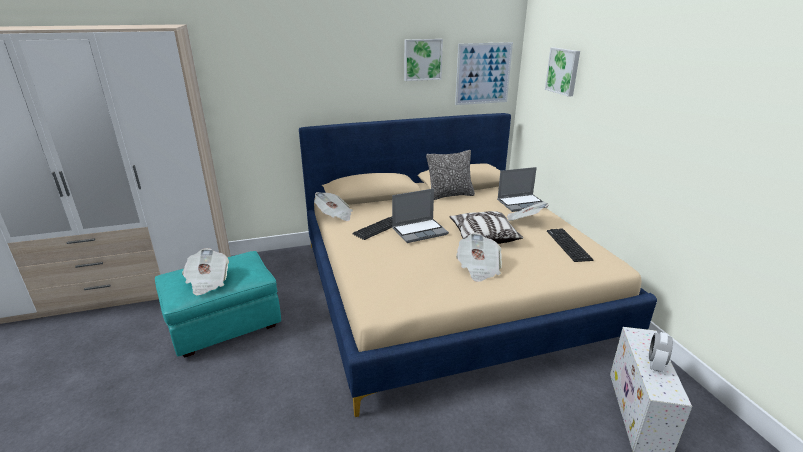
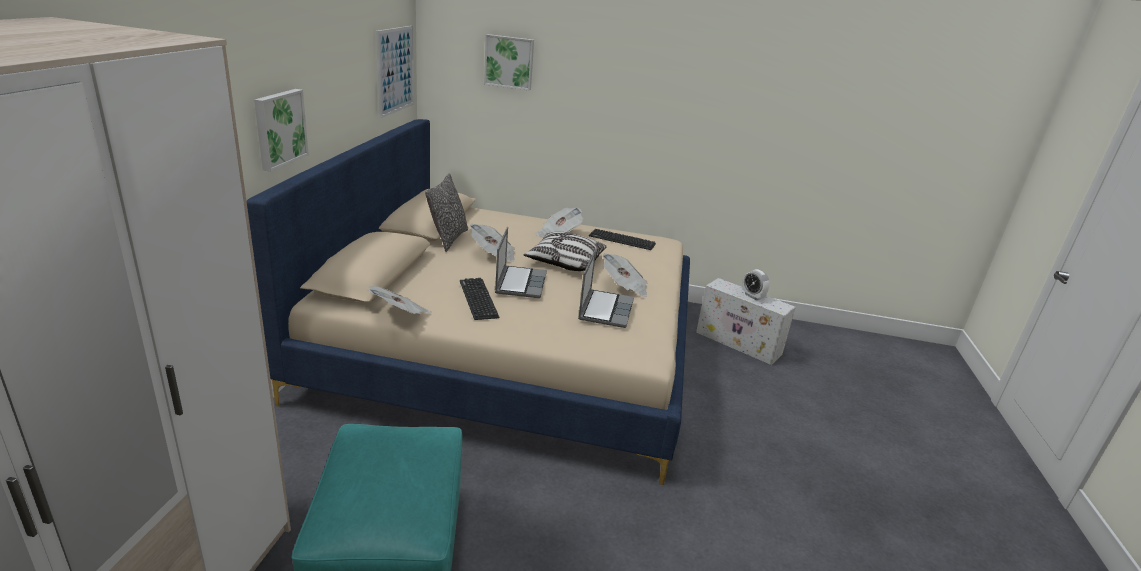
camera: 65 degrees left, 0 degrees up
(207, 282) = (410, 486): newspaper -> newspaper (493, 254)
(422, 59) = (351, 57): picture -> picture (279, 128)
(522, 203) = (520, 220): laptop -> laptop (605, 309)

